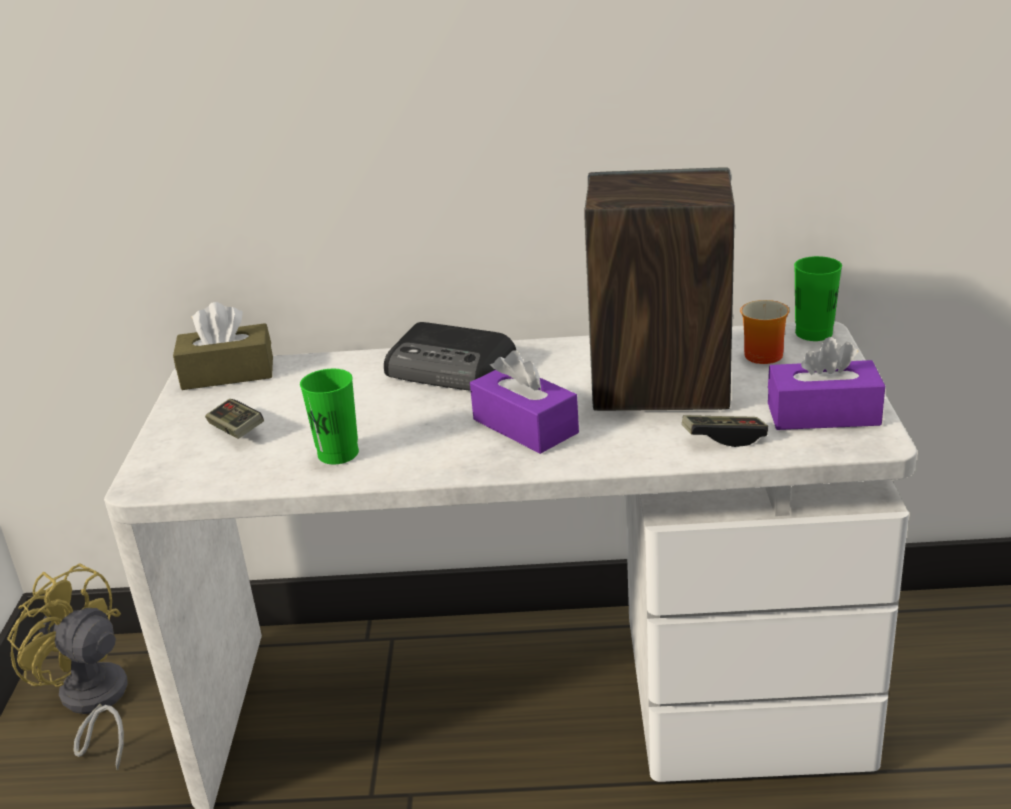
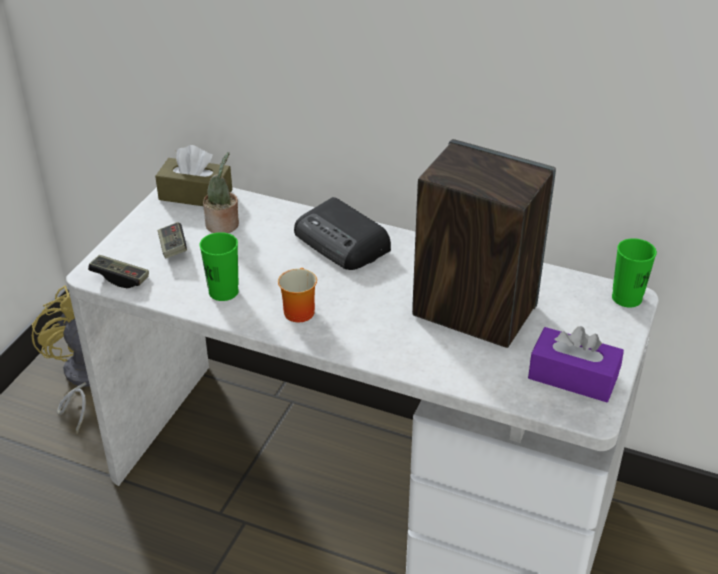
camera: 20 degrees right, 10 degrees up
(288, 392) = (223, 225): none -> potted plant
(525, 426) = (358, 312): purple tissue box -> none
(724, 438) = (485, 372): game controller -> game controller (120, 278)
(758, 354) = (569, 303): mug -> mug (297, 310)

